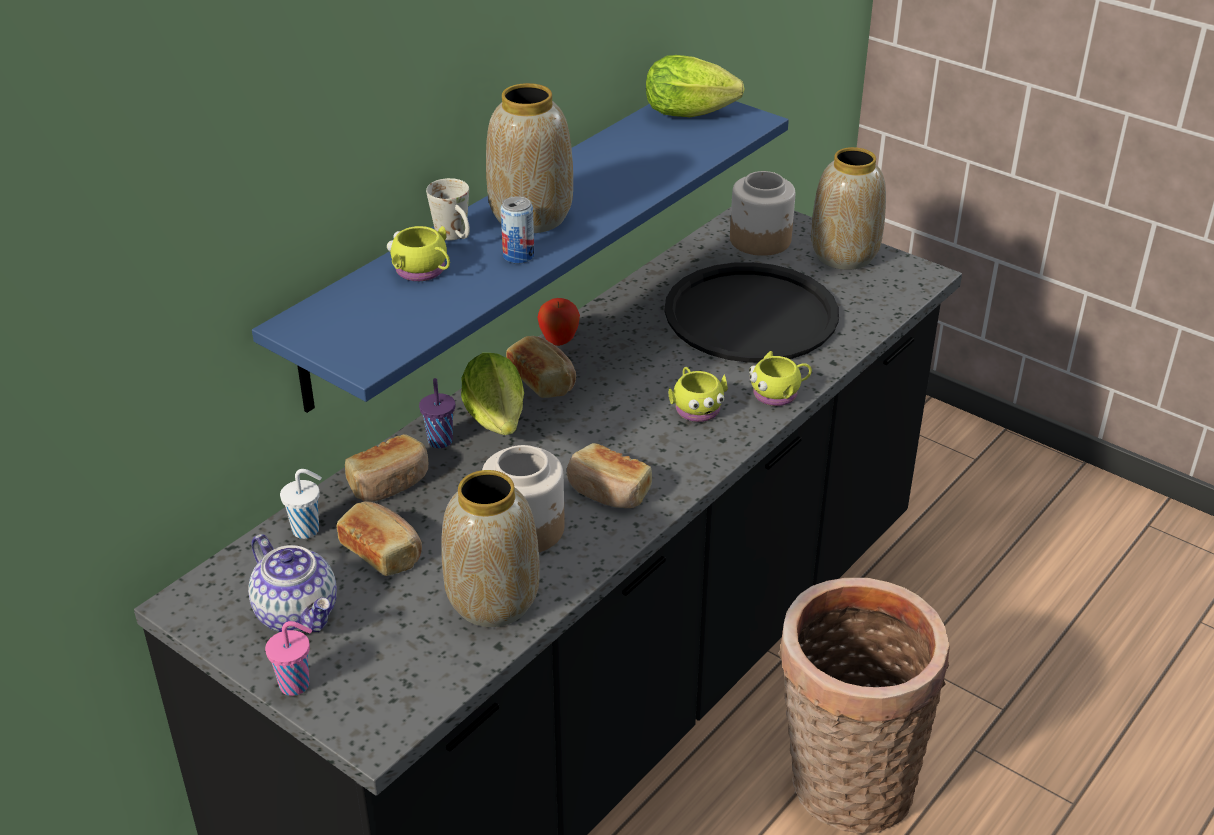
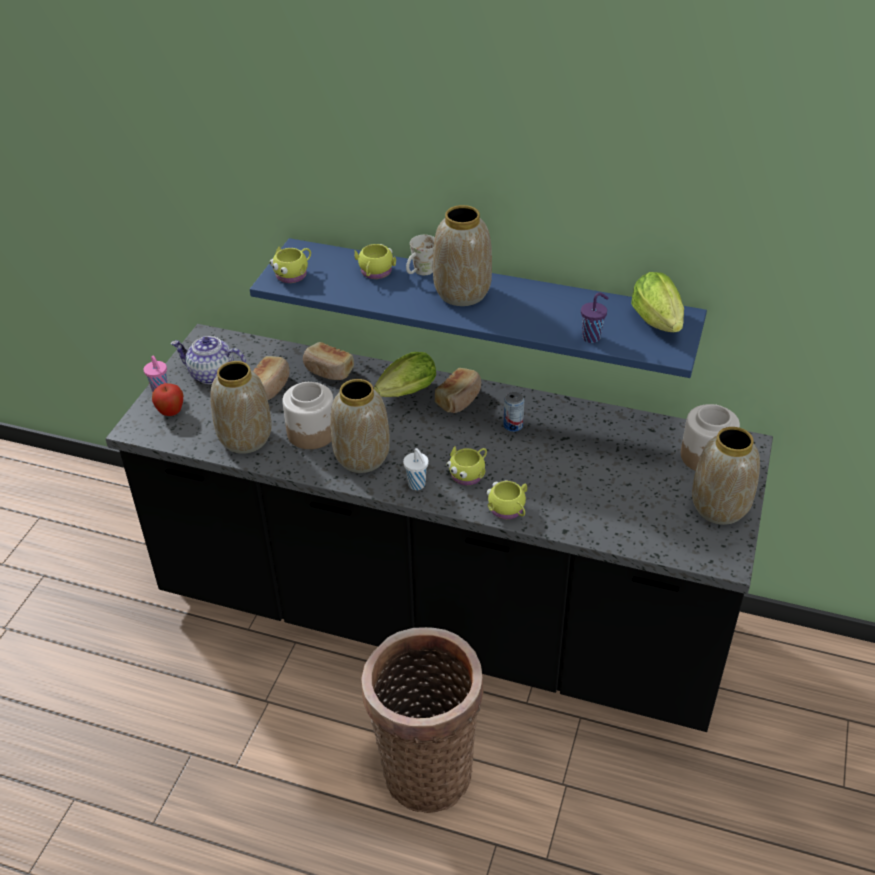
camera: 70 degrees right, 5 degrees up
(298, 613) = (211, 374): teapot -> teapot turned 75 degrees clockwise
(307, 530) = (276, 355): white cup -> white cup (417, 485)
(362, 340) = (293, 274): none -> yellow mug
(440, 440) = (376, 376): purple cup -> purple cup (592, 337)
(518, 256) = (412, 301): can -> can (513, 425)
(559, 341) = (505, 394): apple -> apple (171, 413)
(608, 491) = (361, 457): bread -> vase
(751, 315) = (598, 475): black tray -> none

